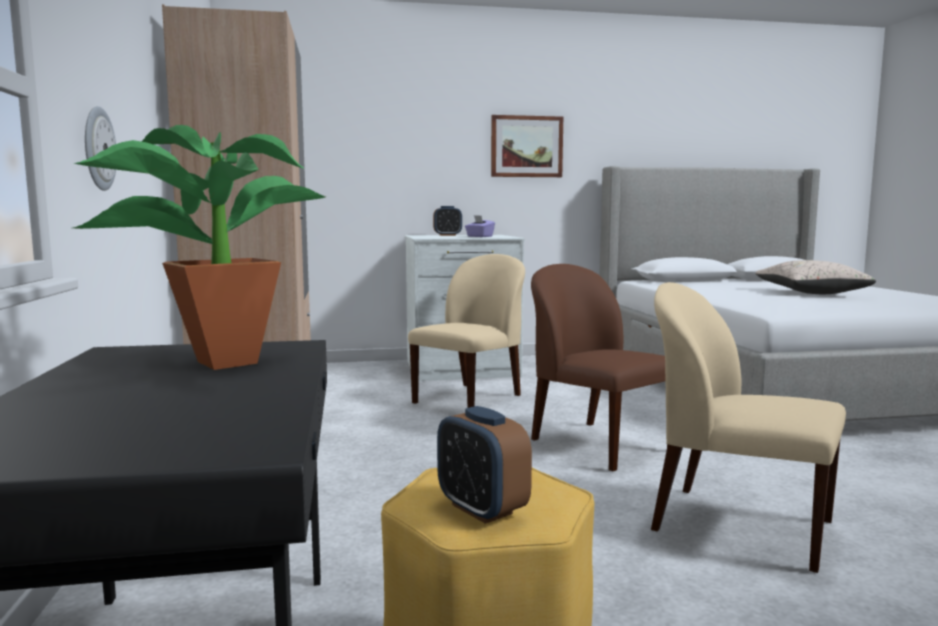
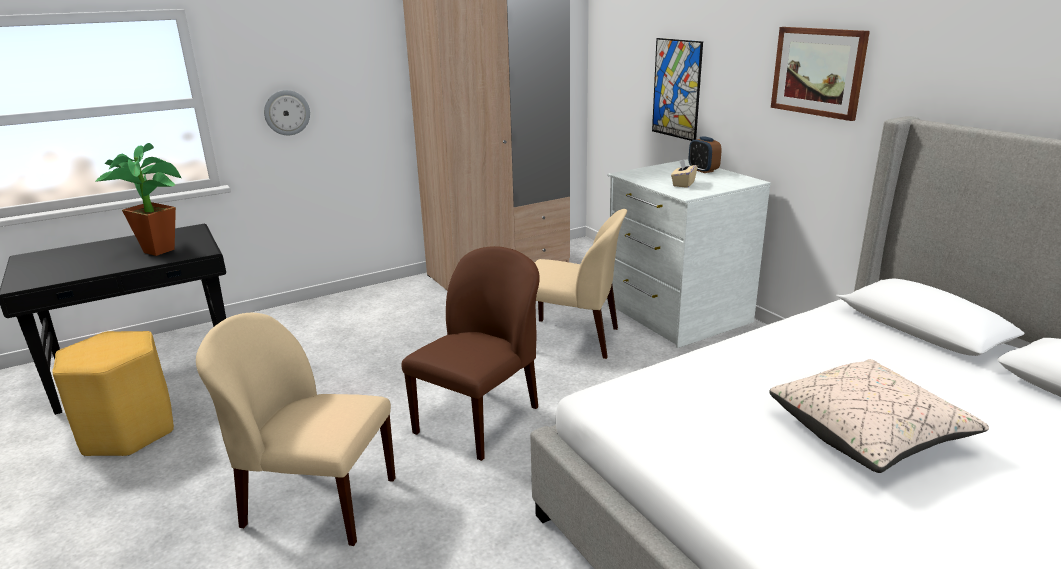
camera: 70 degrees right, 15 degrees up
(375, 174) = (676, 89): none -> picture
(479, 236) = (683, 184): purple tissue box -> beige tissue box
(481, 509) = (87, 349): alarm clock -> none
(737, 525) = (317, 502): beige chair -> beige chair turned 90 degrees counterclockwise

